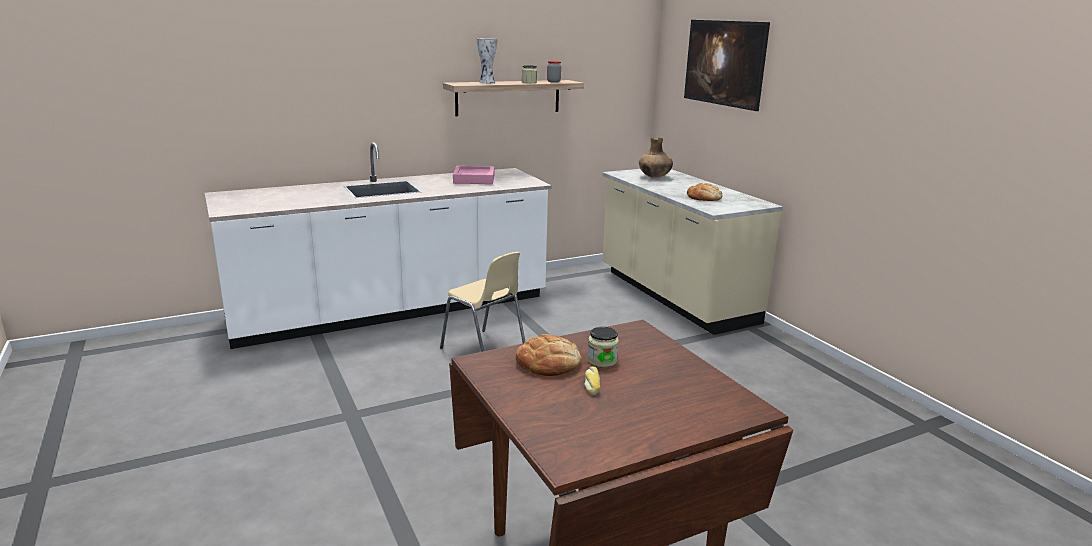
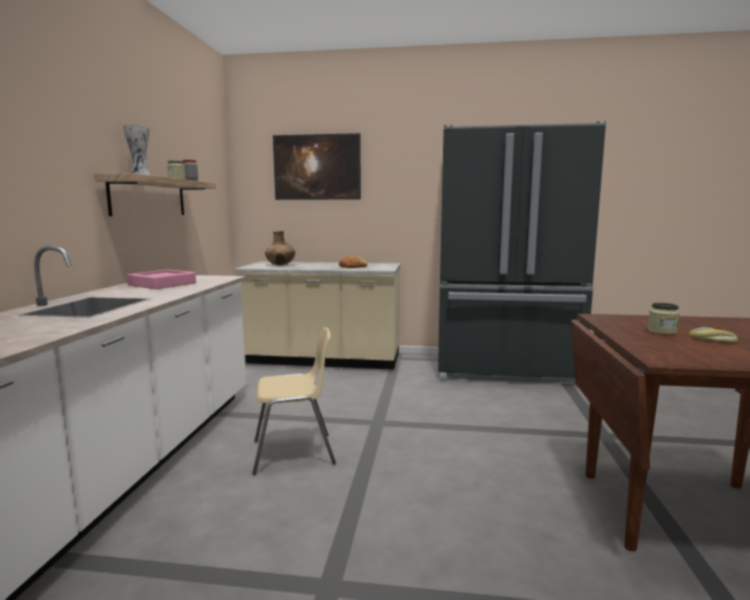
camera: 55 degrees left, 10 degrees down
(548, 362) = (665, 342): bread -> none
(832, 397) = (505, 370): none -> black fridge

